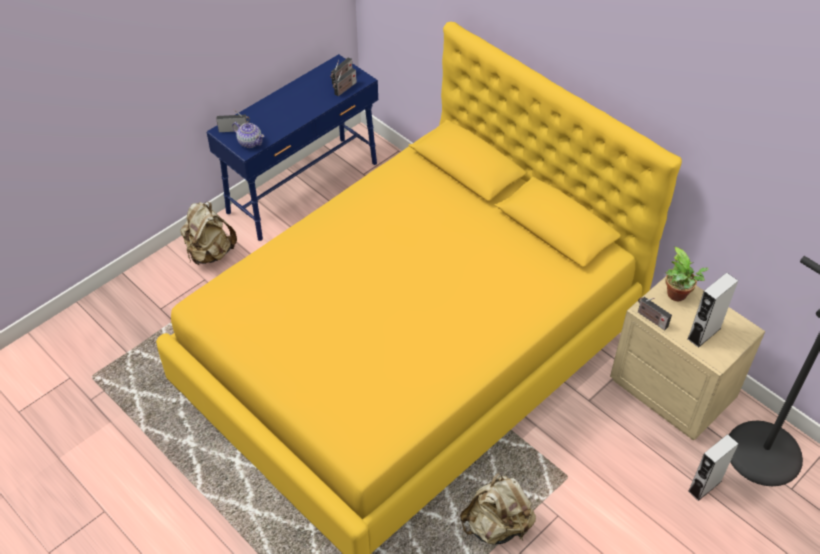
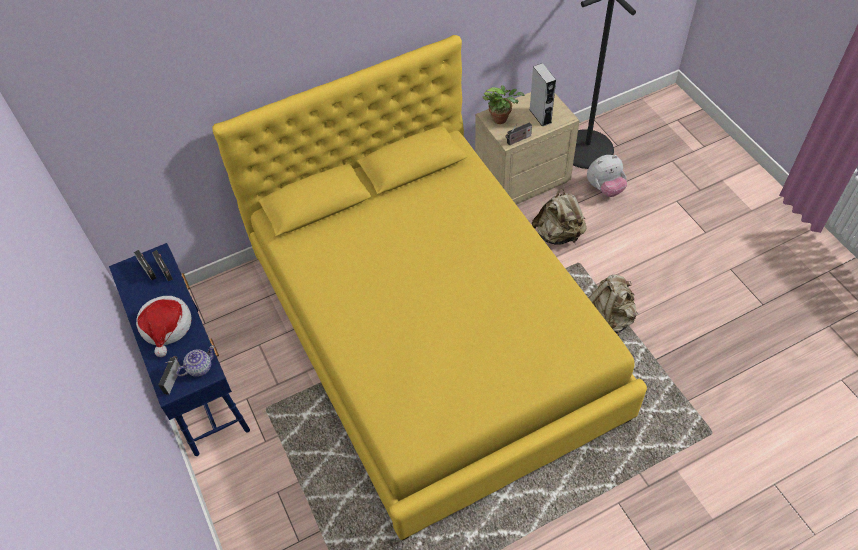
camera: 70 degrees left, 5 degrees up
(210, 253) = (244, 481): beige backpack -> beige backpack (558, 234)
(286, 109) = (166, 327): none -> hat
(704, 486) = (605, 188): grey speaker -> plush toy

